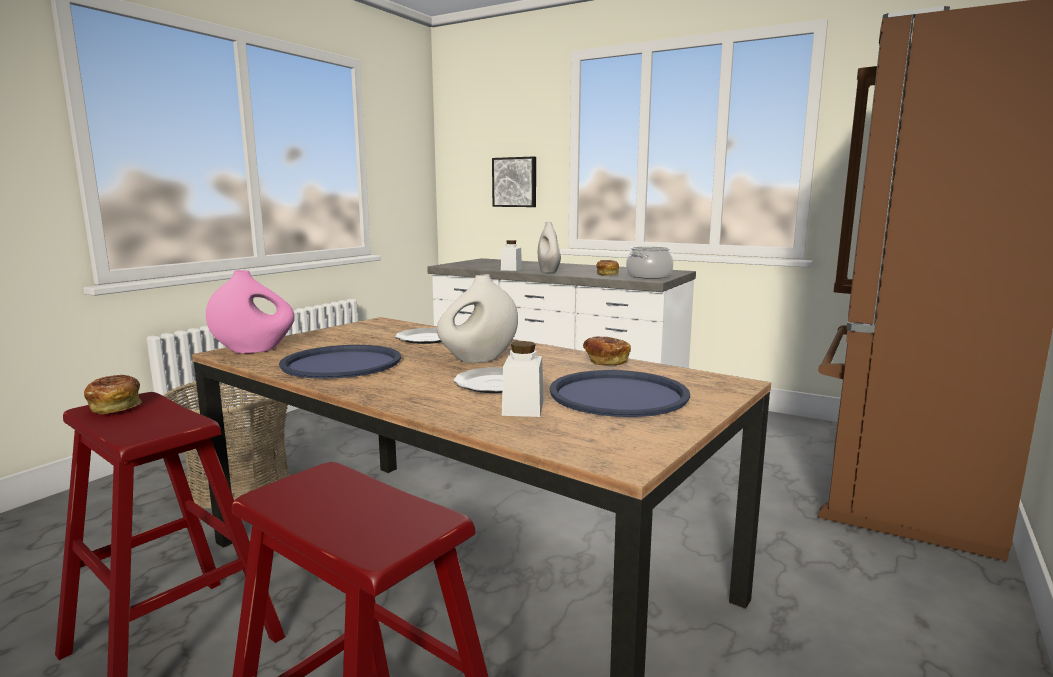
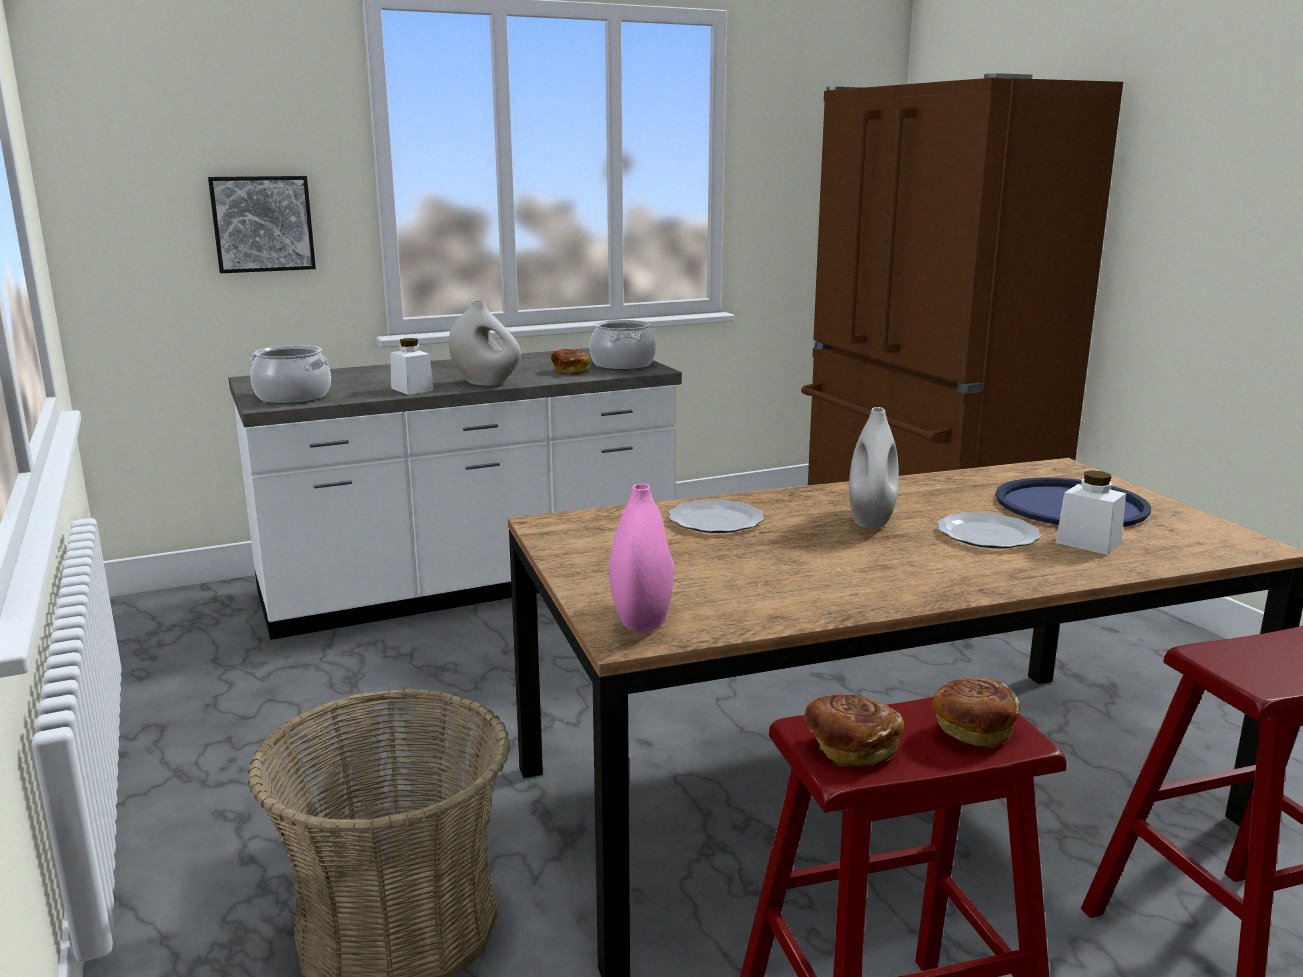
camera: 55 degrees left, 5 degrees up
(341, 363) = (807, 582): blue tray -> none
(464, 265) = (292, 397): none -> cooking pot
(605, 361) = (938, 481): bread -> bread (972, 730)

